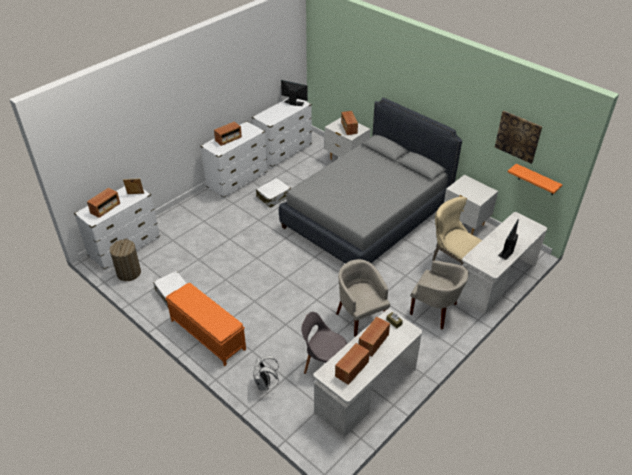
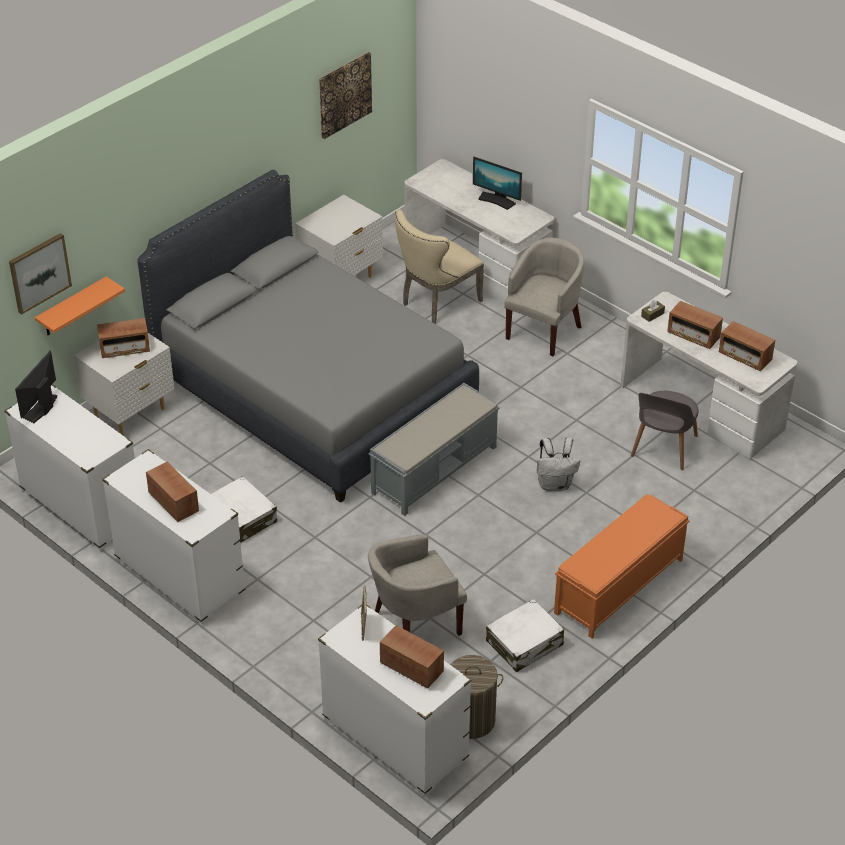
camera: 90 degrees left, 0 degrees up
(265, 384) = (710, 512): white backpack -> white backpack (555, 484)
(306, 261) = (435, 469): none -> grey bench
(339, 63) = (39, 272): none -> picture
(360, 317) = (563, 408): beige armchair -> beige armchair (414, 625)
(537, 180) = (379, 127): orange shelf -> orange shelf (72, 307)

